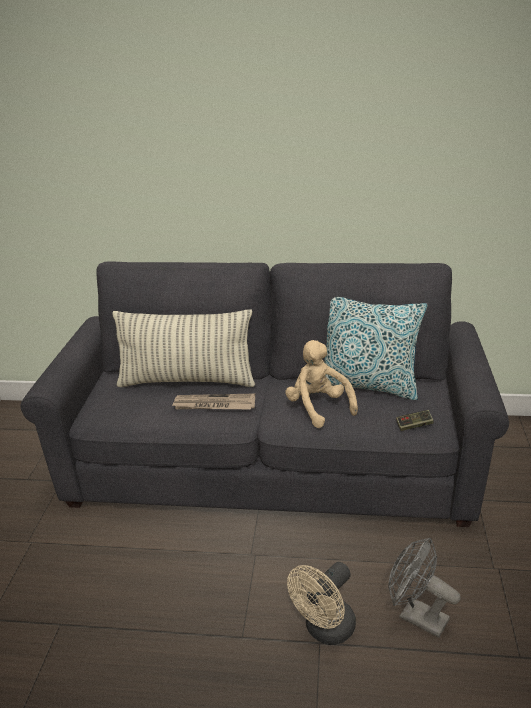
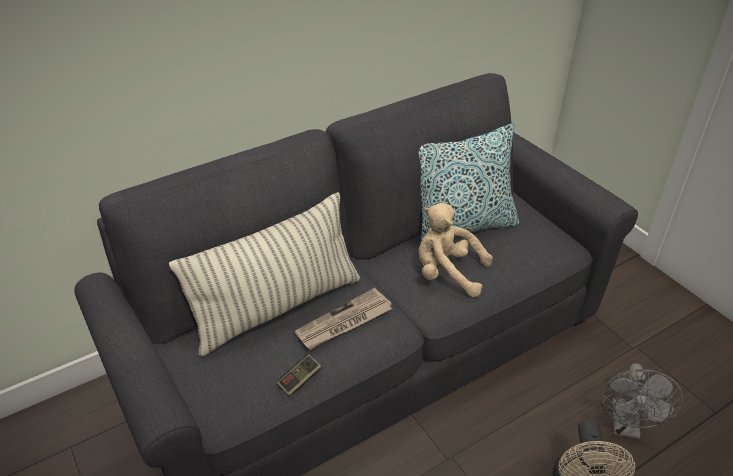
camera: 40 degrees left, 10 degrees up
(414, 425) = (544, 251): game controller -> game controller (299, 380)
(416, 616) = (626, 426): grey fan -> grey fan turned 75 degrees counterclockwise

